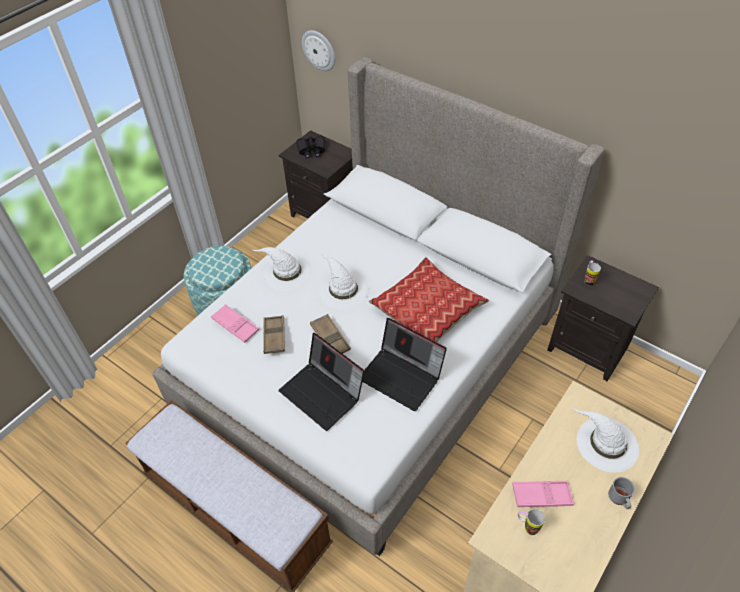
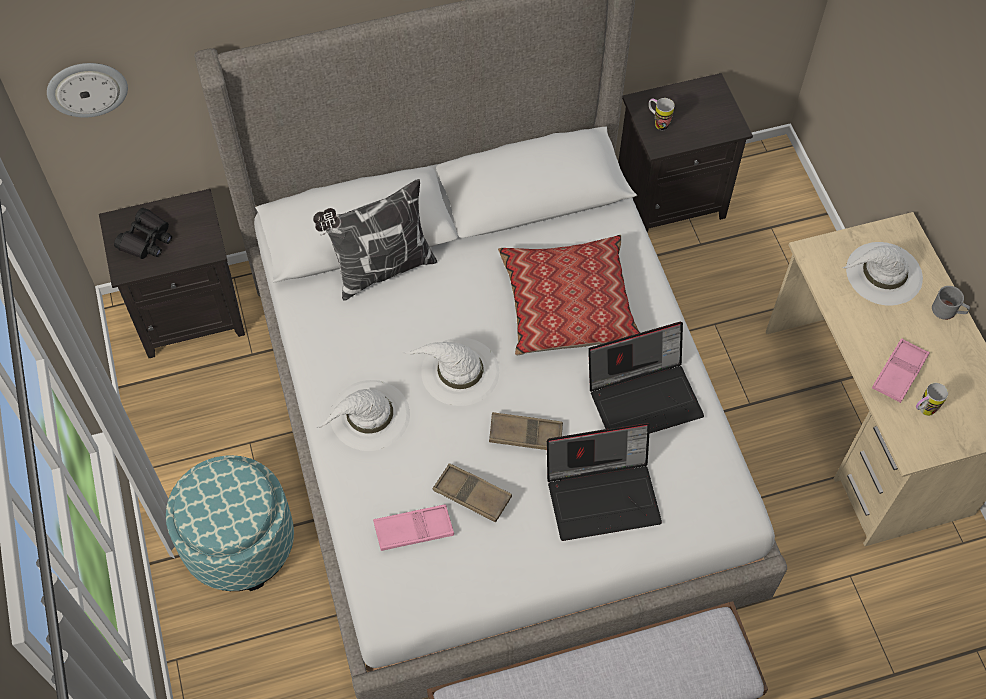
camera: 55 degrees left, 10 degrees up
(373, 228) = (381, 269): none -> pillow

